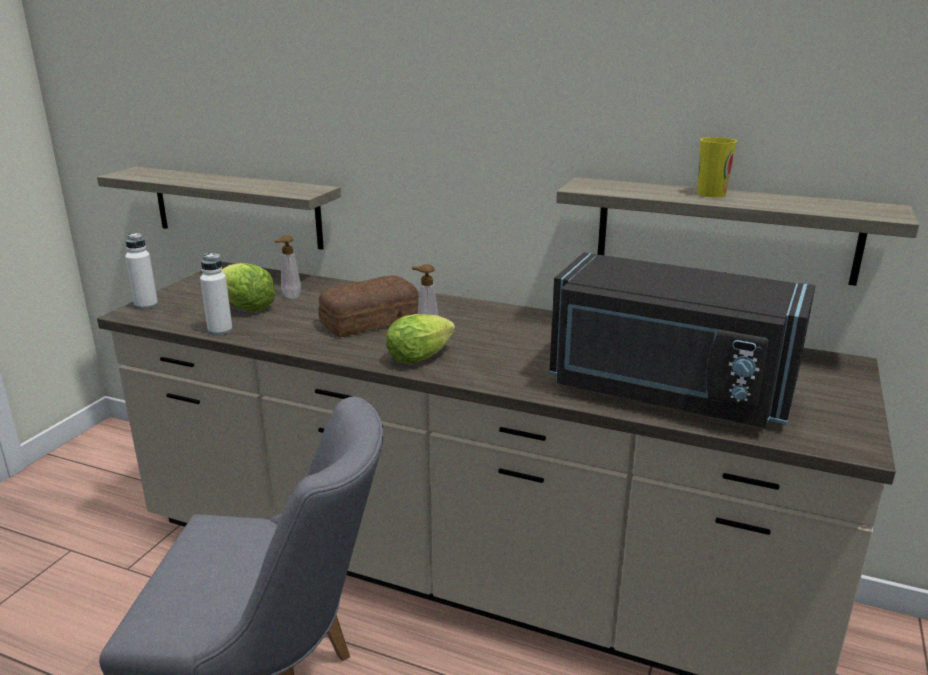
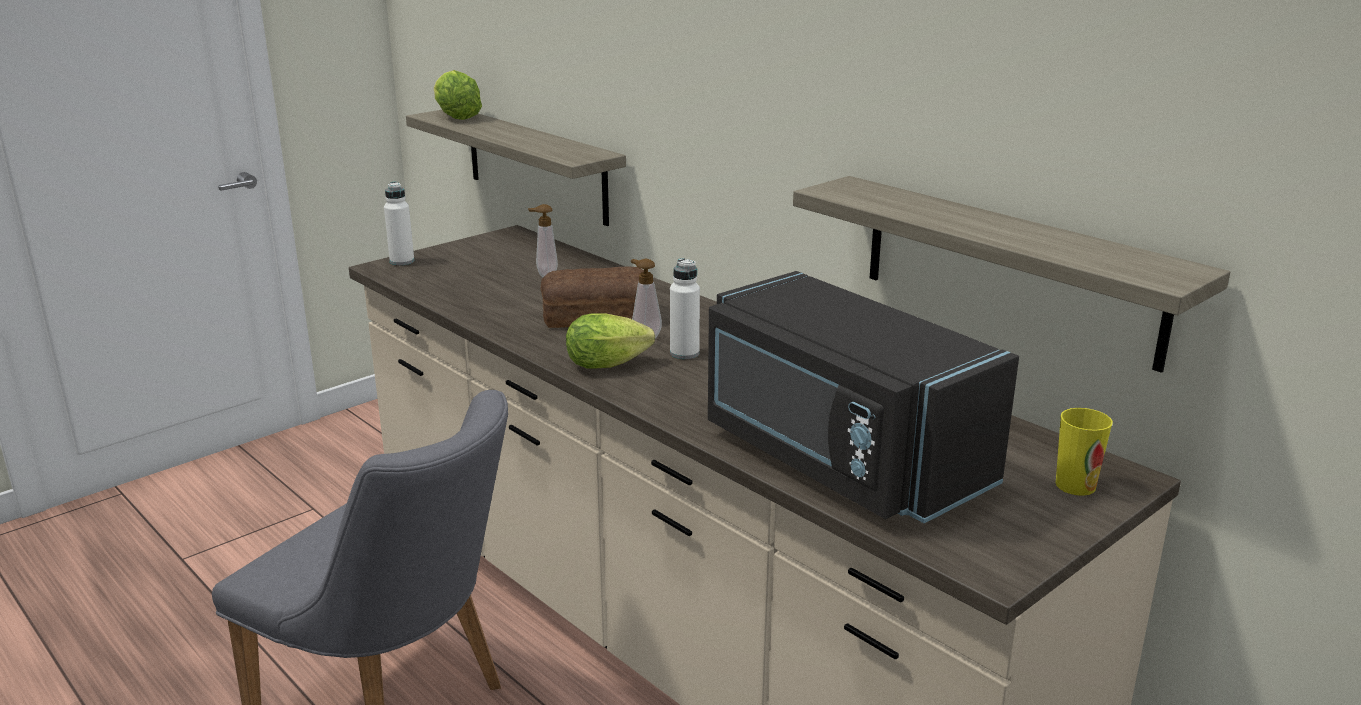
camera: 25 degrees right, 0 degrees up
(220, 331) = (443, 299): white bottle -> white bottle (684, 353)
(245, 307) = (490, 279): lettuce -> lettuce (456, 116)
(711, 194) = (975, 219): cup -> cup (1075, 485)

